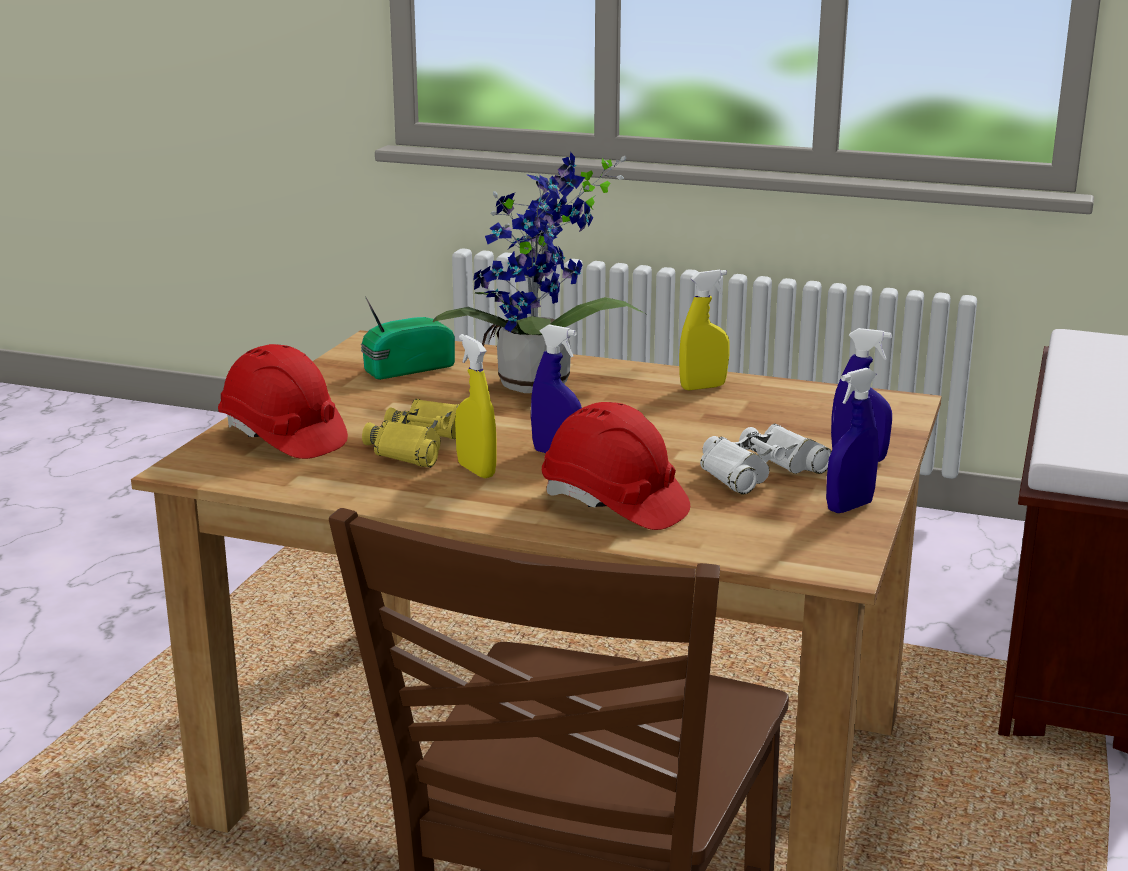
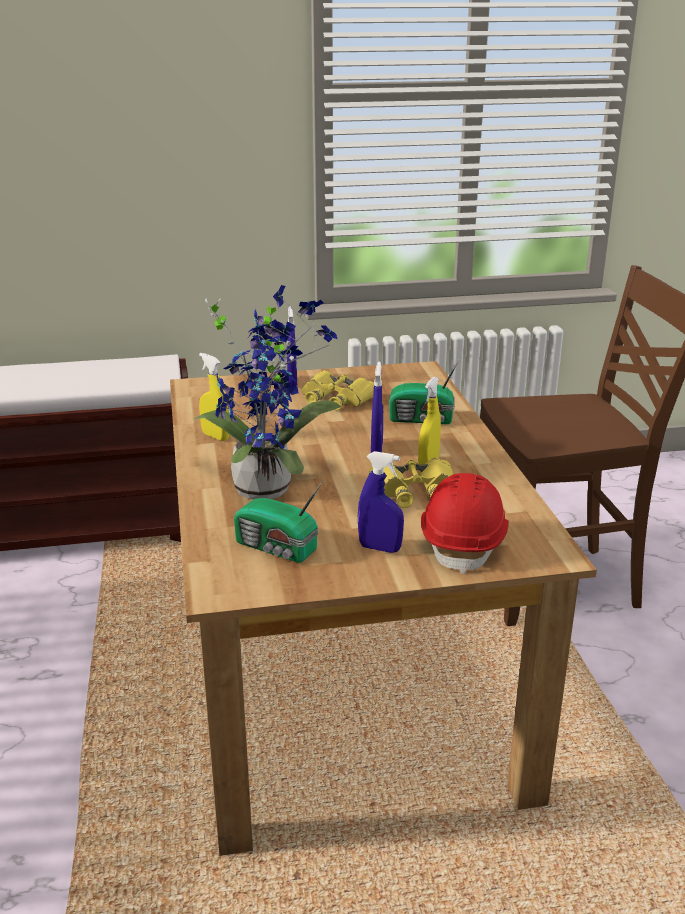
camera: 120 degrees left, 5 degrees up
(613, 504) = (423, 419): red hard hat -> radio
(759, 471) = (336, 398): white binoculars -> yellow binoculars
(849, 507) = (357, 375): blue spray bottle -> blue spray bottle (380, 548)

